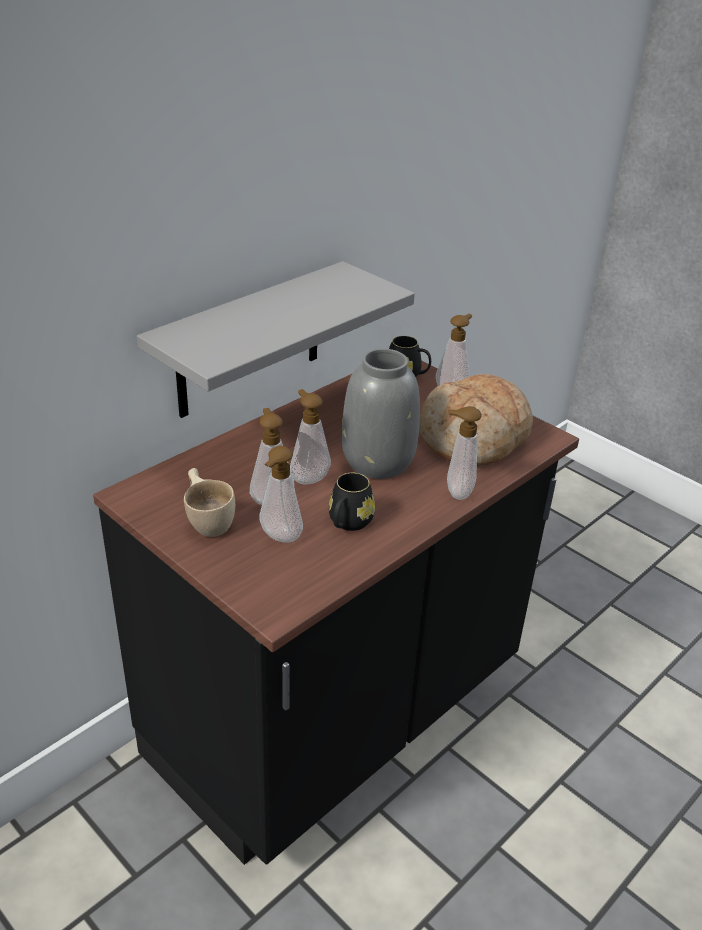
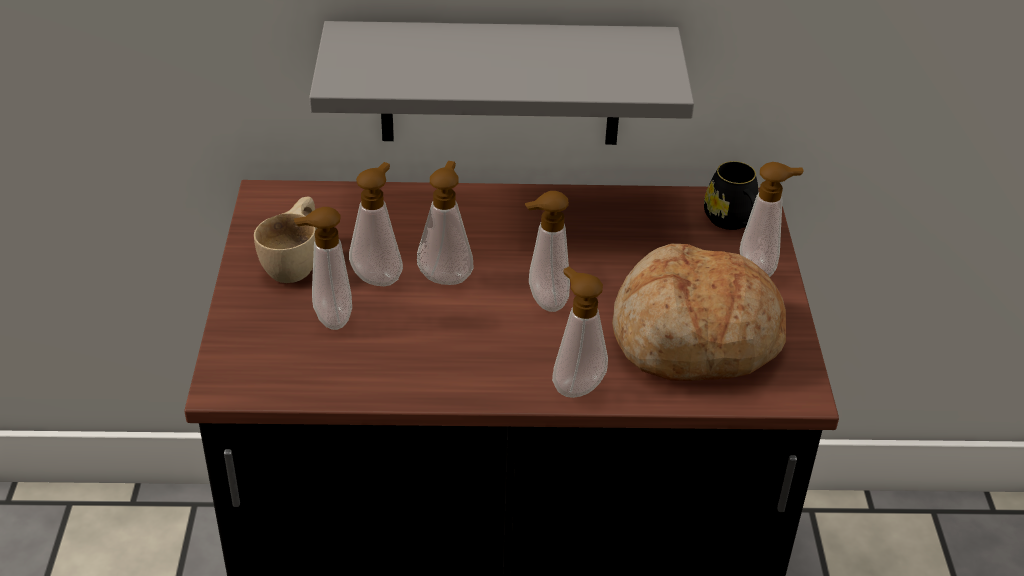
camera: 45 degrees right, 5 degrees up
(348, 523) = (413, 346): black mug -> none
(379, 462) = (543, 302): grey vase -> soap dispenser

